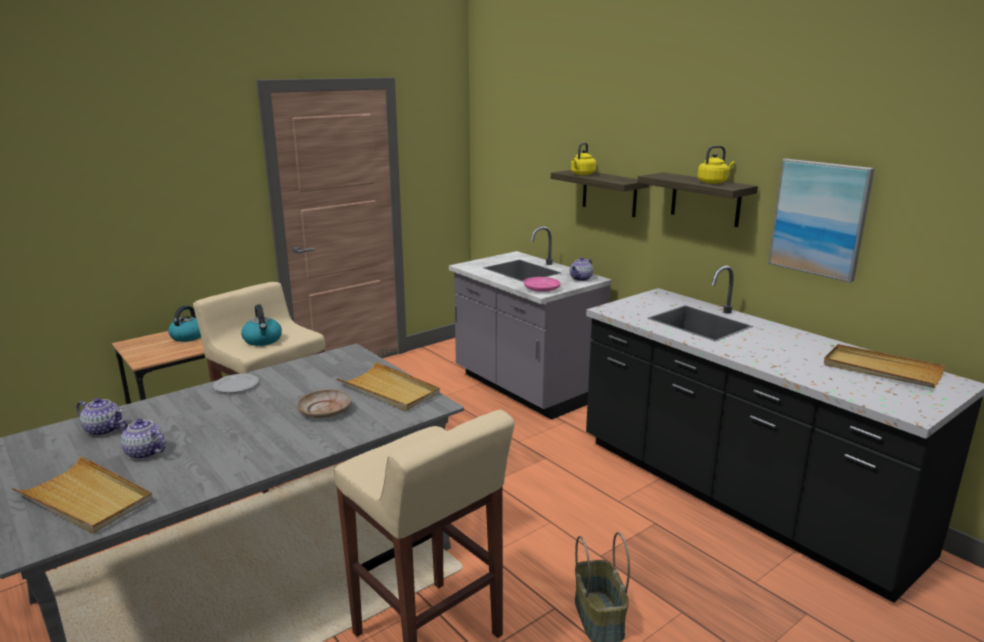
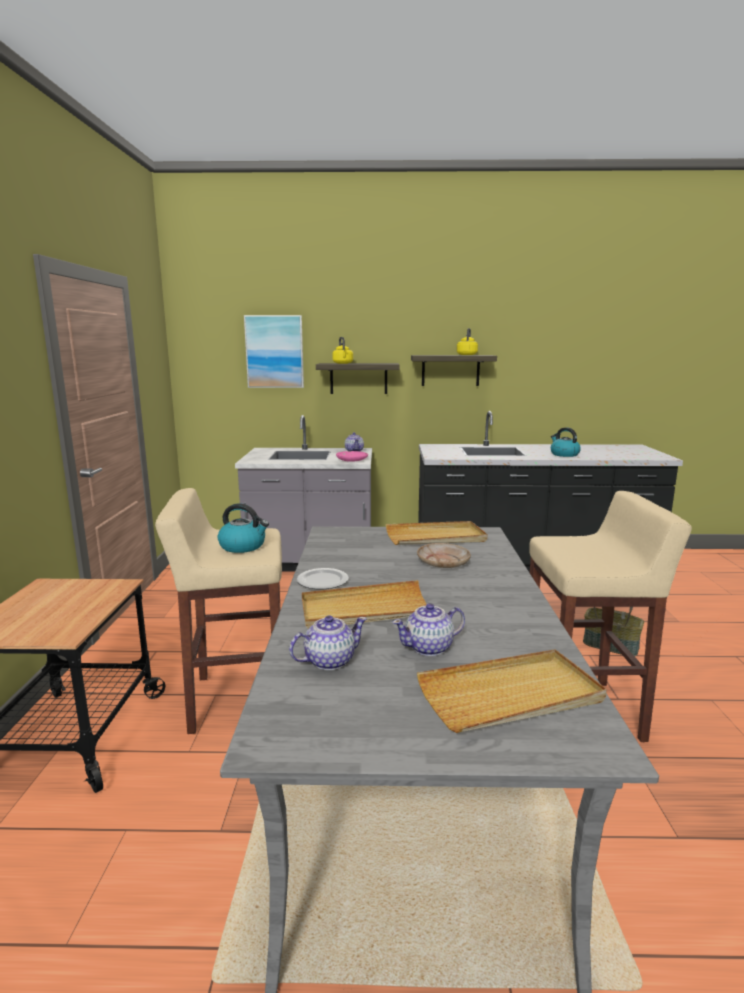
camera: 50 degrees left, 5 degrees down
(188, 336) = (50, 598): kettle -> kettle (564, 454)
(819, 218) = (536, 370): picture -> picture (274, 351)
(881, 370) = (607, 448): beige tray -> beige tray (365, 610)

